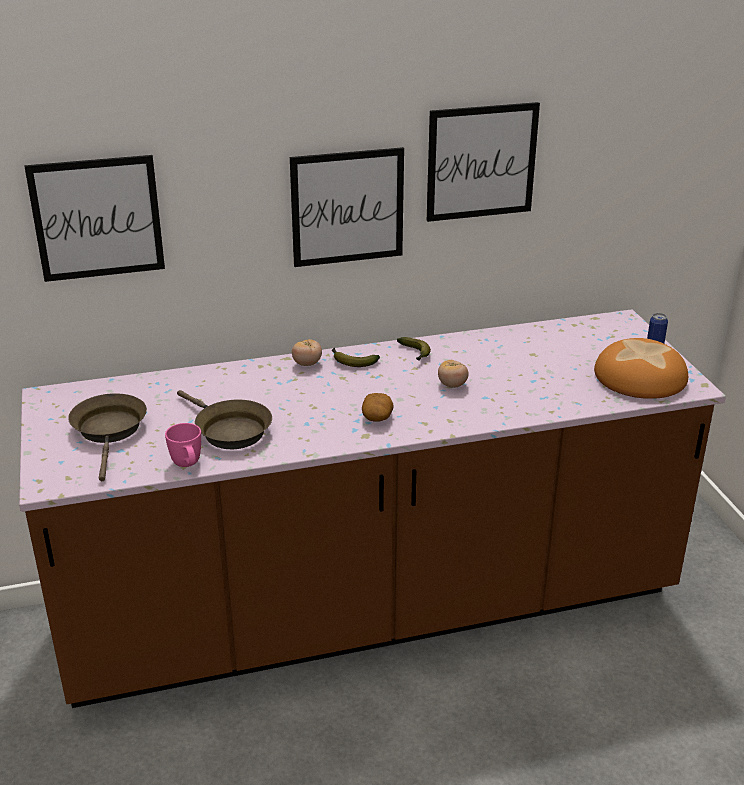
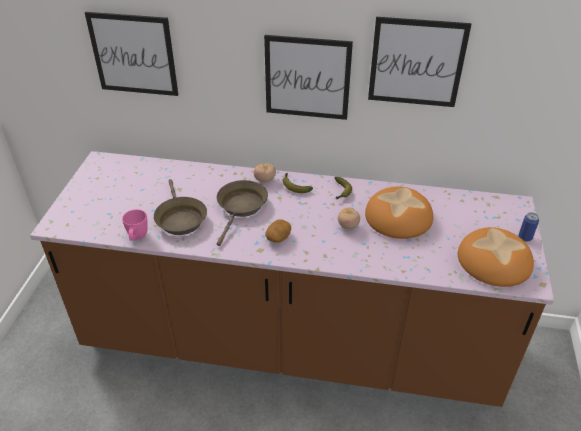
camera: 25 degrees right, 10 degrees up
(110, 431) = (113, 197): brown frying pan -> brown frying pan (241, 207)
(503, 363) = (398, 218): none -> bread

